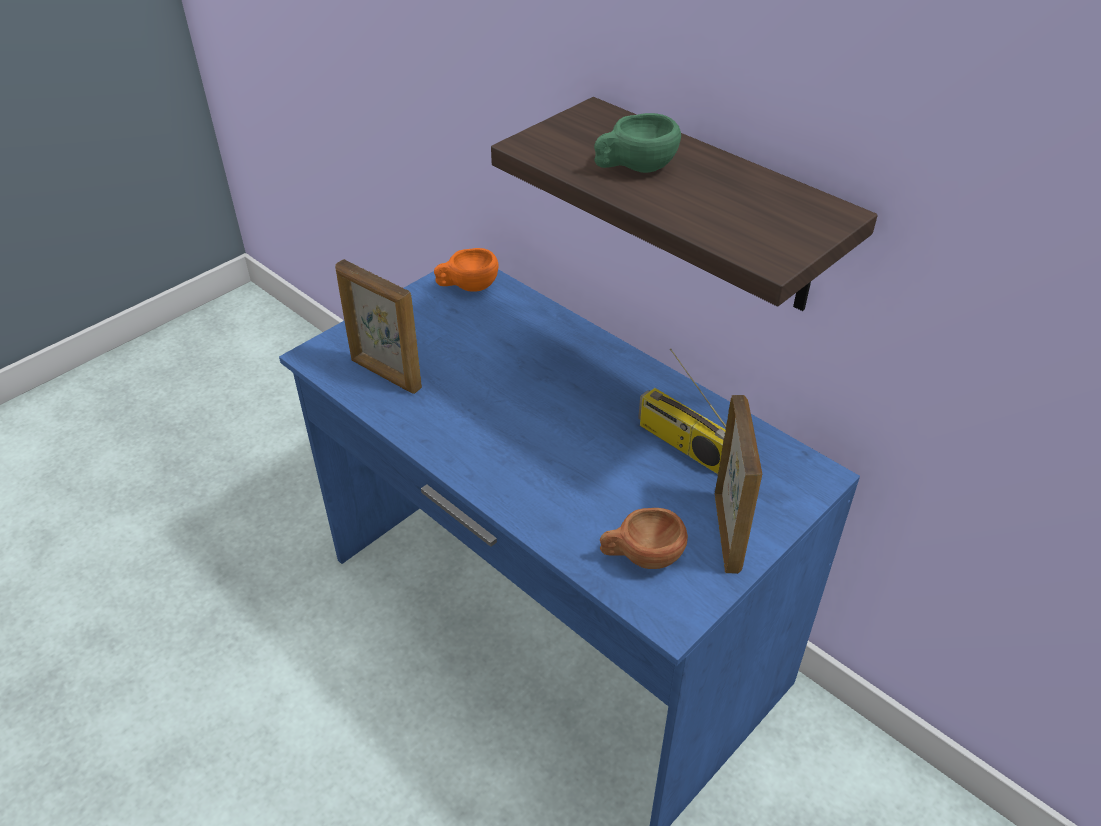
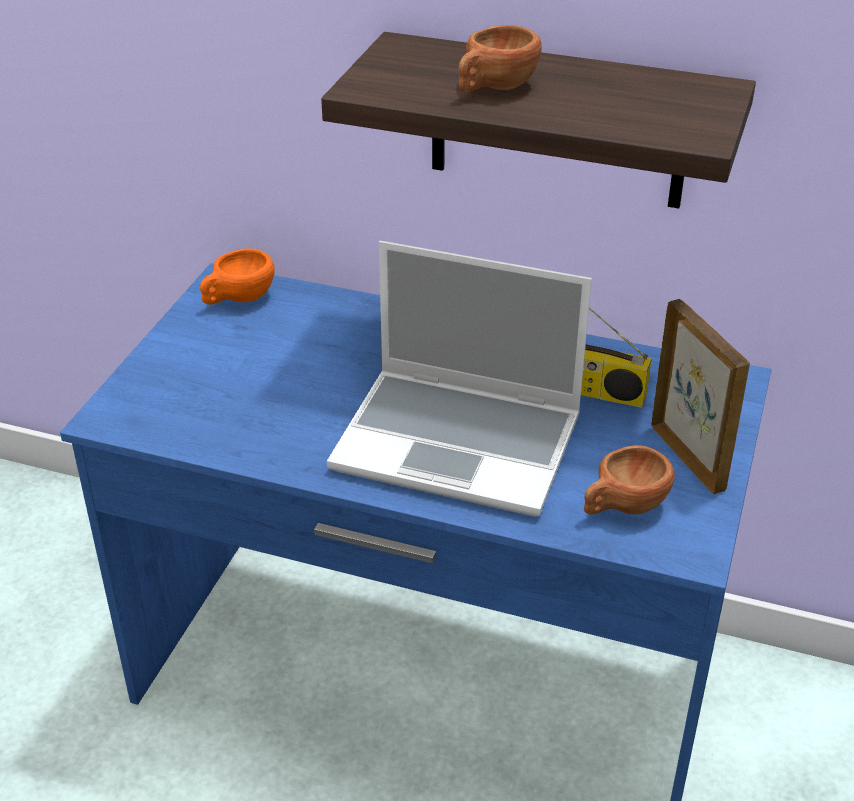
camera: 25 degrees left, 5 degrees down
(385, 374) = (210, 414): picture frame -> none
(550, 457) = (461, 443): none -> laptop
(634, 168) = (494, 88): green cup -> brown cup

